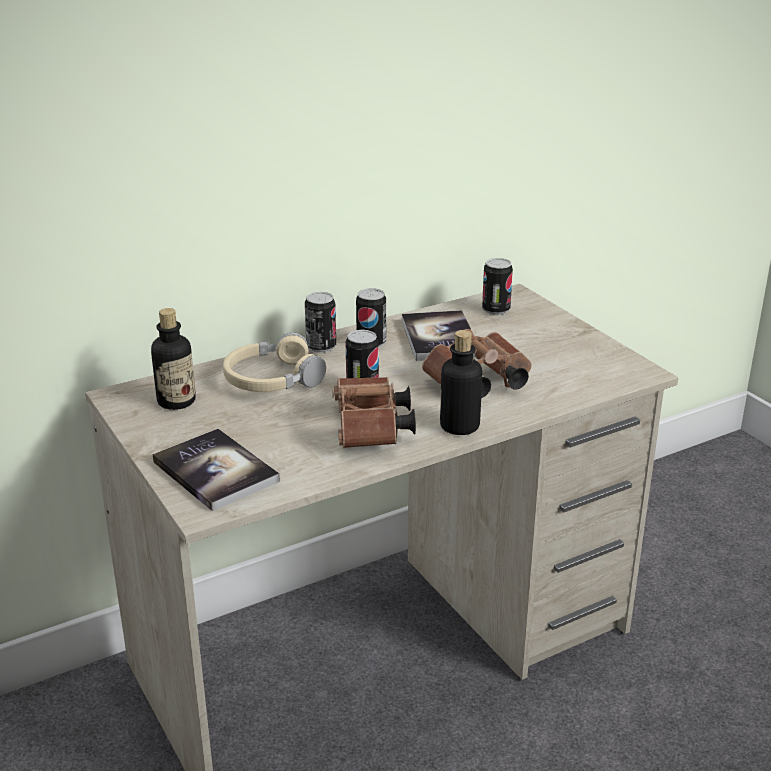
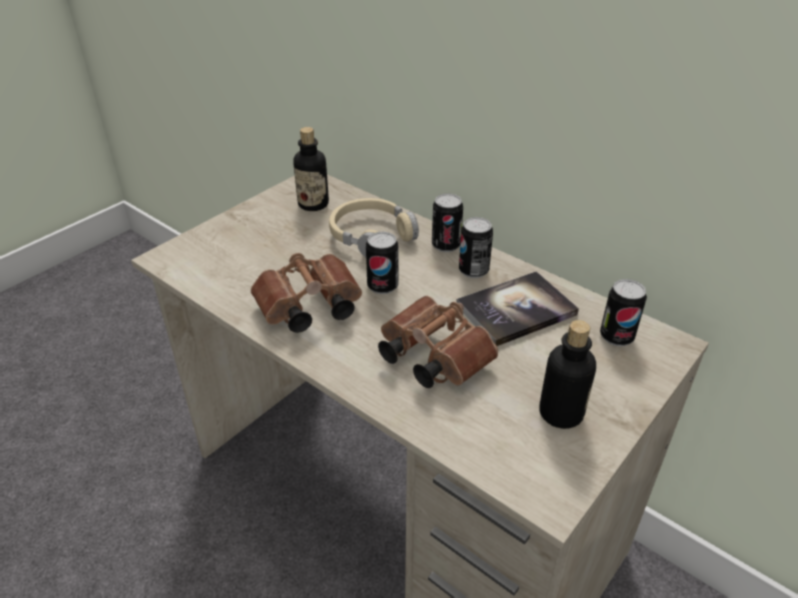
camera: 70 degrees right, 10 degrees up
(215, 471) = (217, 248): book -> none
(459, 426) = (339, 362): bottle -> bottle (561, 413)

